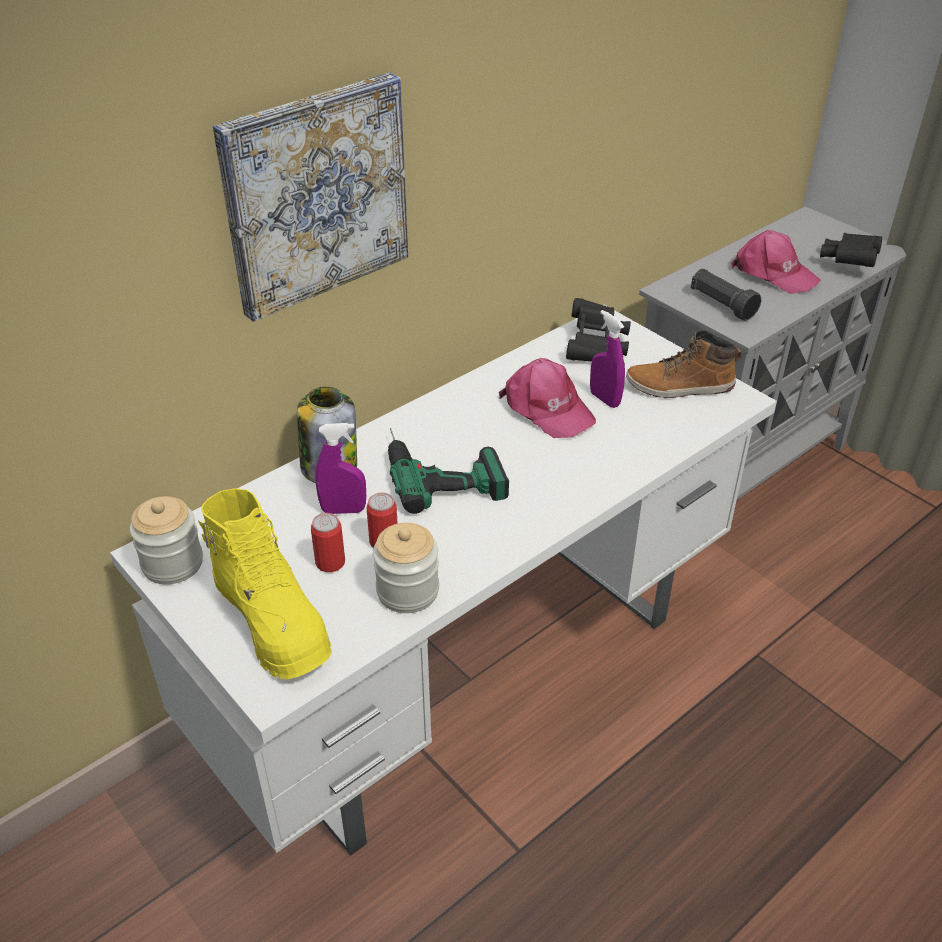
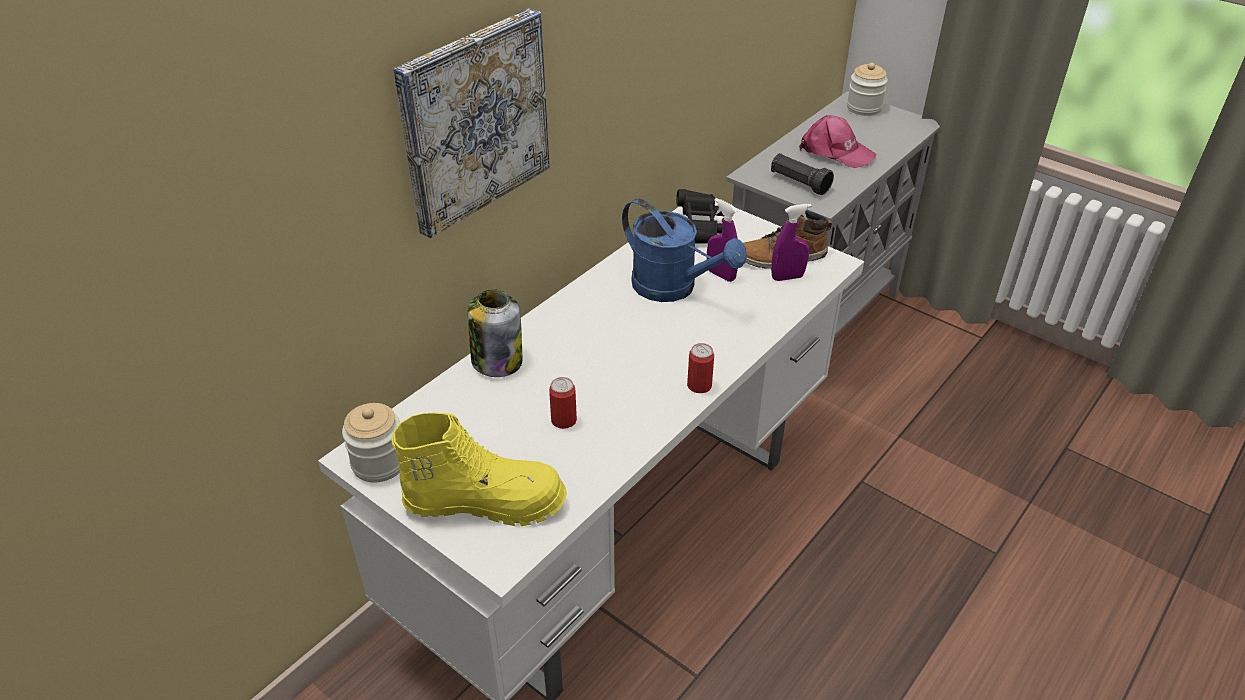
camera: 10 degrees left, 0 degrees up
(273, 621) = (485, 501): yellow boot -> yellow boot turned 45 degrees counterclockwise
(330, 562) = (521, 444): can -> can (699, 385)
(343, 510) = (520, 397): purple spray bottle -> purple spray bottle (787, 277)
(407, 591) = (596, 460): jar -> jar (864, 108)
(441, 469) = (596, 351): power drill -> none
(547, 408) = (674, 288): pink cap -> blue watering can
(848, 262) = (895, 136): black binoculars -> none

